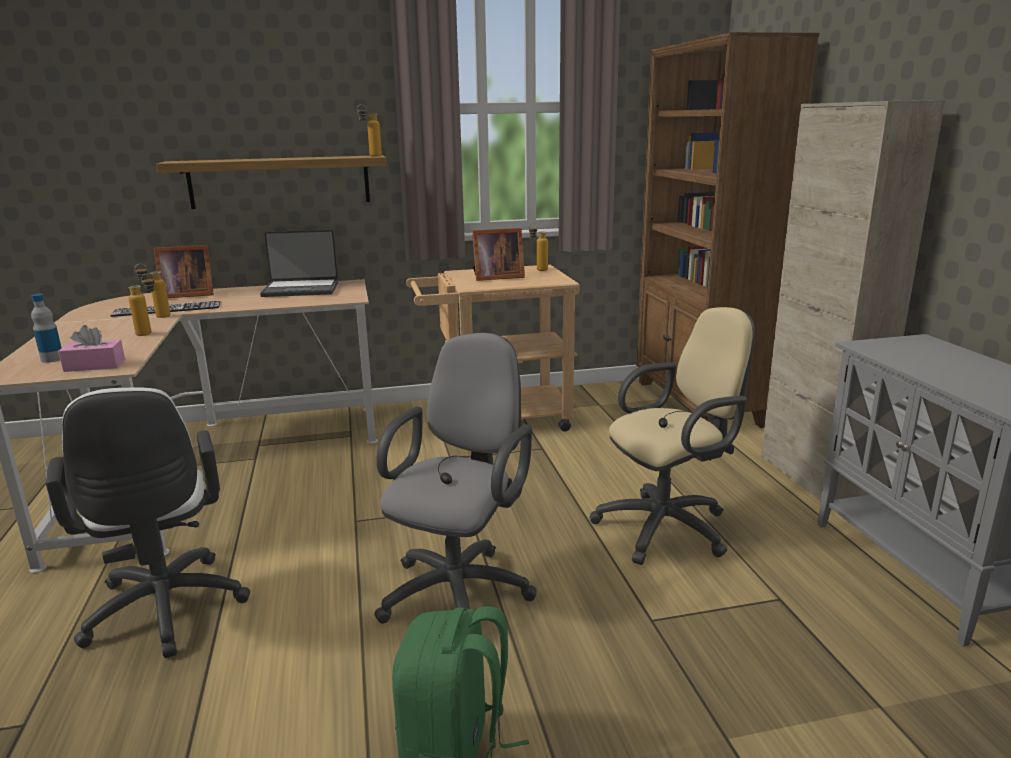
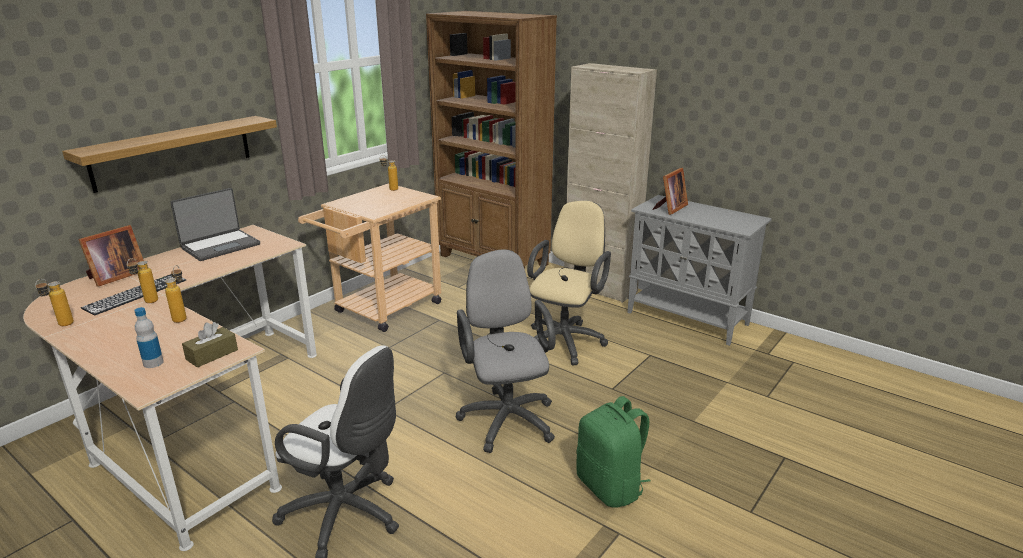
camera: 40 degrees left, 5 degrees up
(95, 366) = (212, 354): pink tissue box -> brown tissue box
(371, 156) = (259, 120): bottle -> bottle (61, 326)
(496, 277) = (375, 203): picture frame -> picture frame (670, 208)

